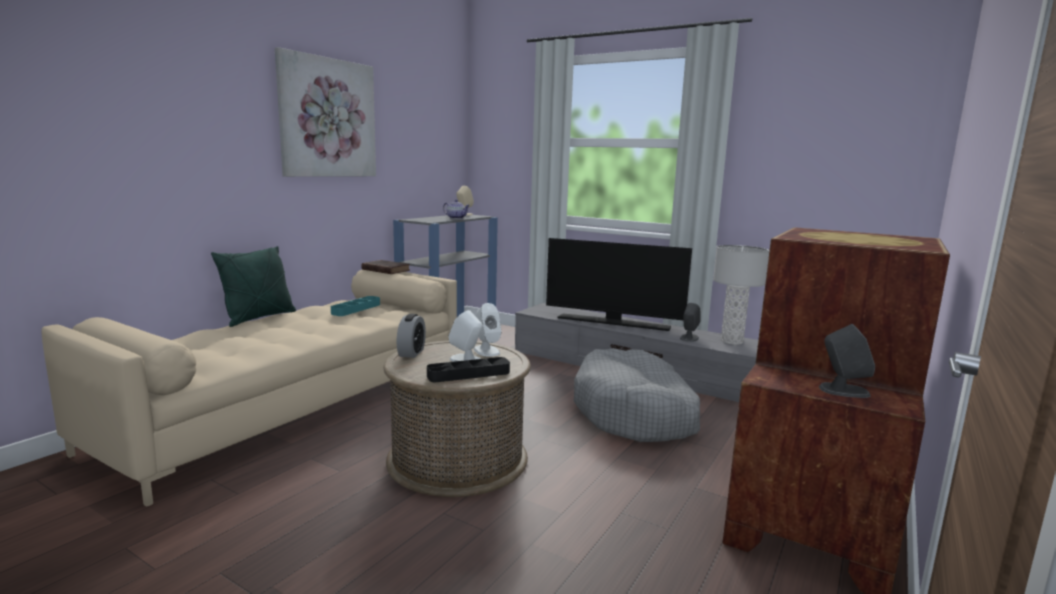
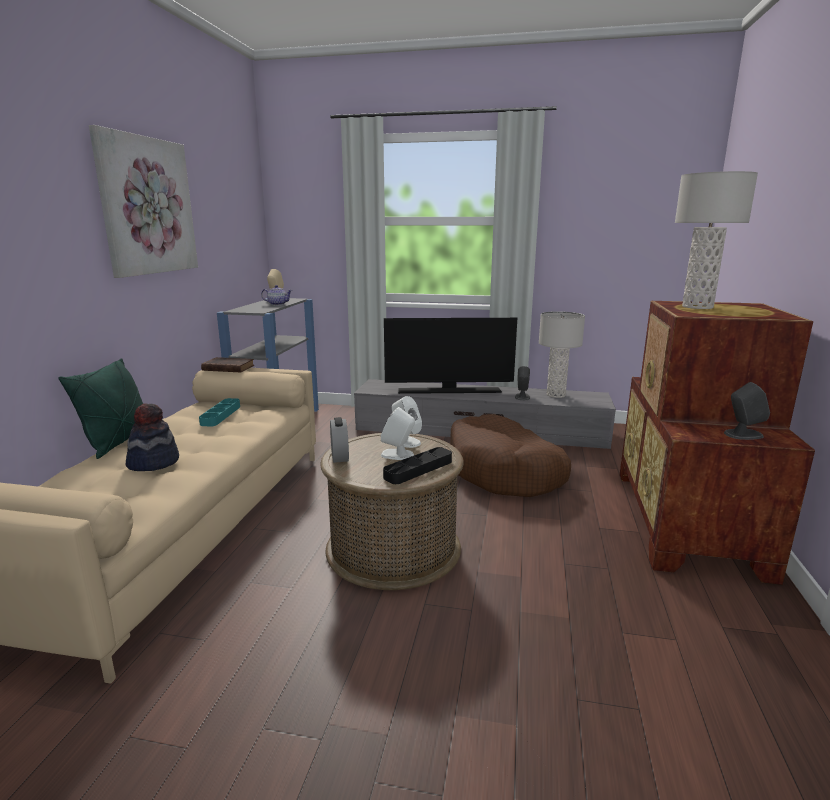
camera: 20 degrees left, 5 degrees up
(263, 335) = (153, 462): none -> hat
(635, 413) = (504, 471): grey dog bed -> brown dog bed
(831, 234) = (697, 307): none -> white table lamp

